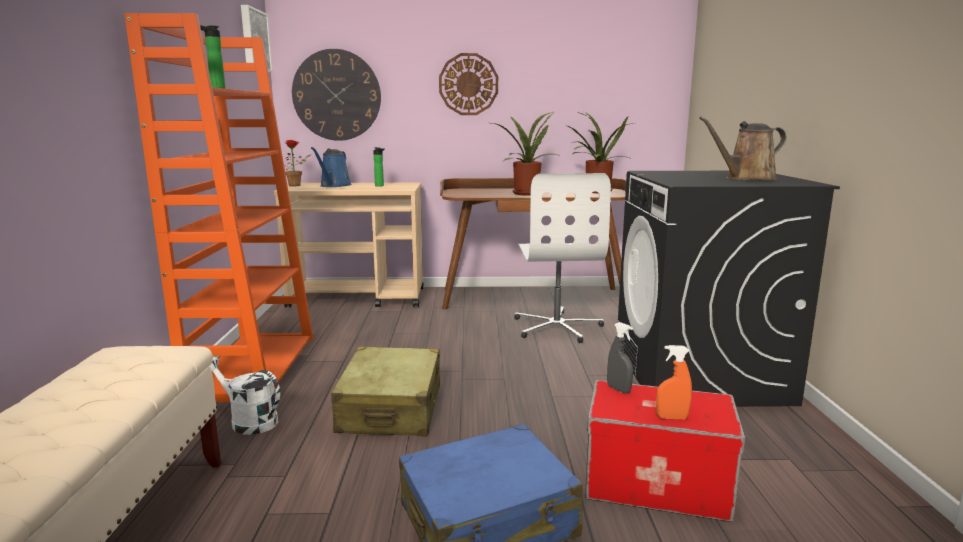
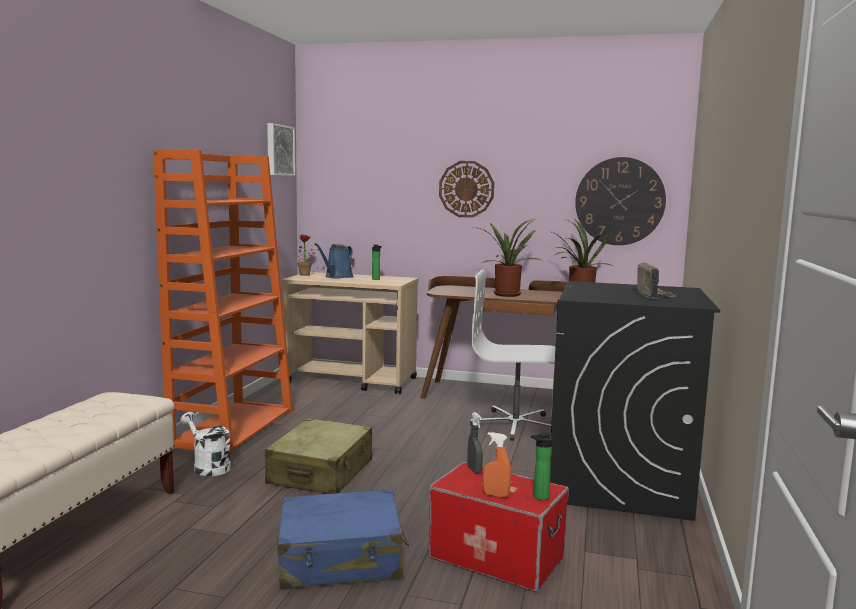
camera: 15 degrees right, 5 degrees down
(215, 88) = (216, 201): bottle -> bottle (539, 497)
(336, 95) = (349, 196): wall clock -> wall clock (619, 201)
(557, 327) = (515, 425): white office chair -> white office chair turned 90 degrees clockwise
(746, 178) = (653, 296): brown watering can -> radio

